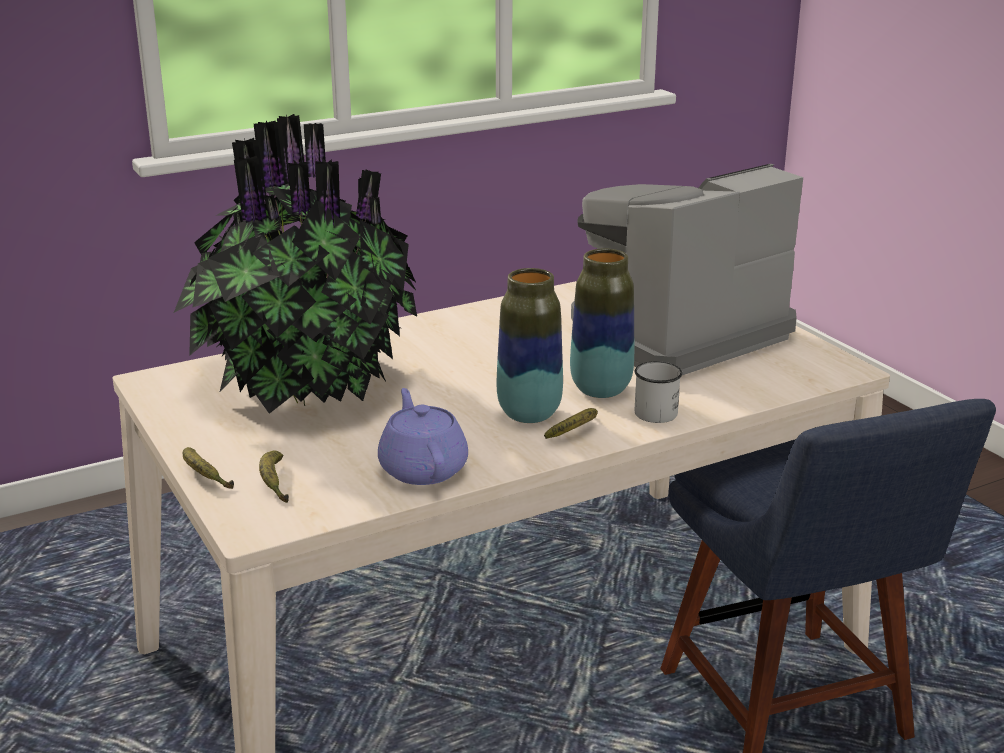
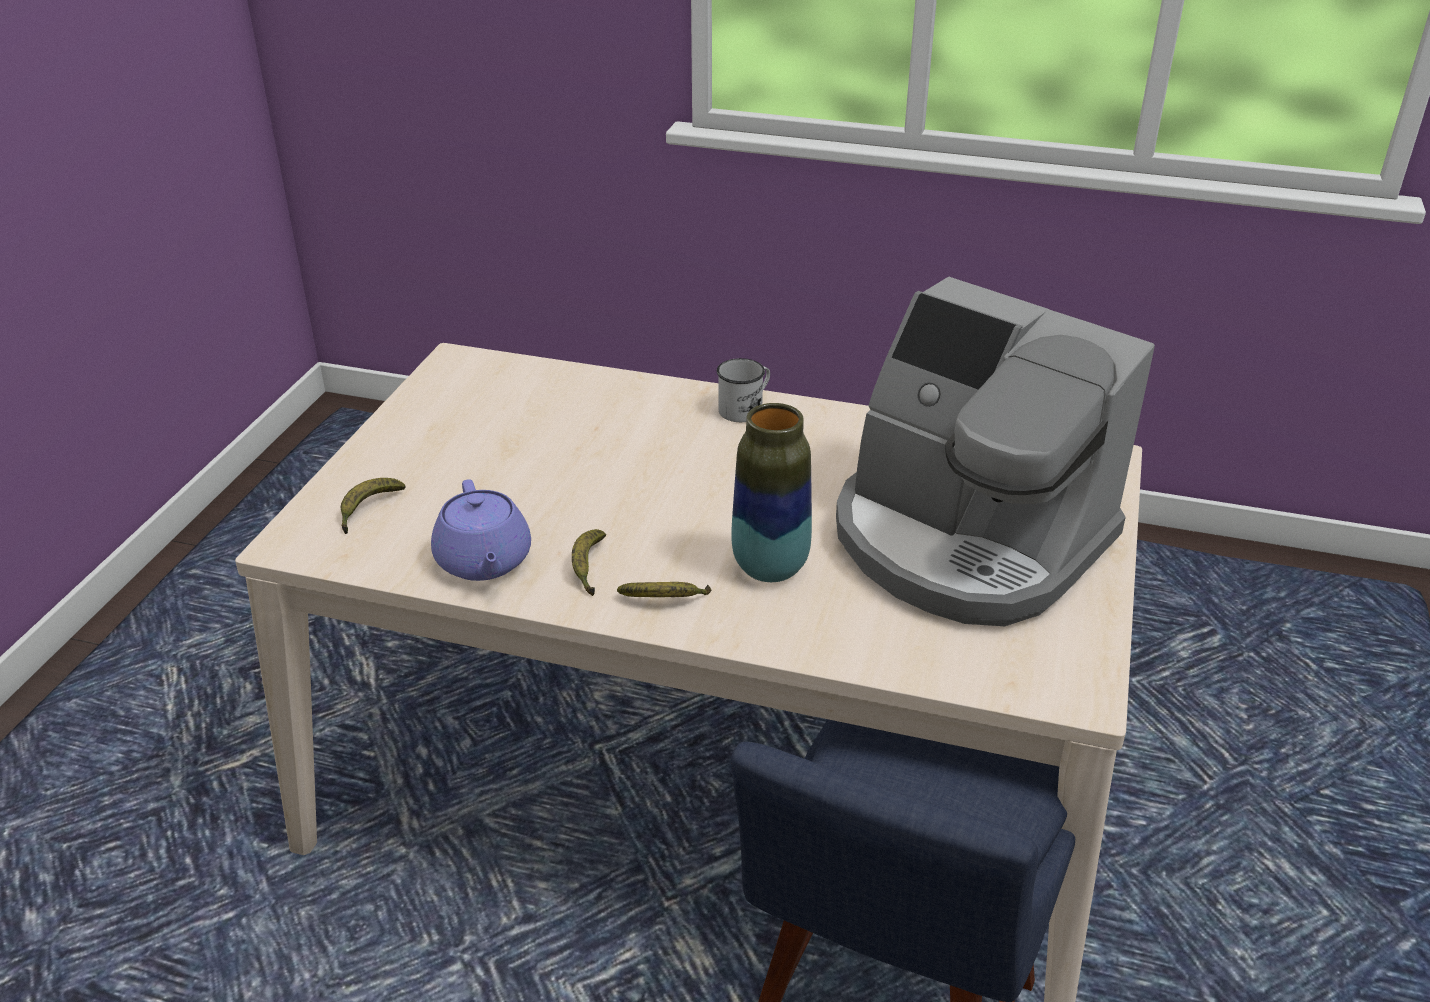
camera: 45 degrees right, 10 degrees up
(203, 476) = (339, 474): banana -> banana (588, 567)
(304, 385) = (546, 422): potted plant -> none
(422, 468) = (484, 562): purple teapot -> purple teapot turned 135 degrees clockwise
(529, 414) = (660, 557): vase -> none
(655, 410) = (778, 621): white mug -> white mug (745, 408)
(674, 334) = (967, 541): coffee machine -> coffee machine turned 150 degrees counterclockwise

